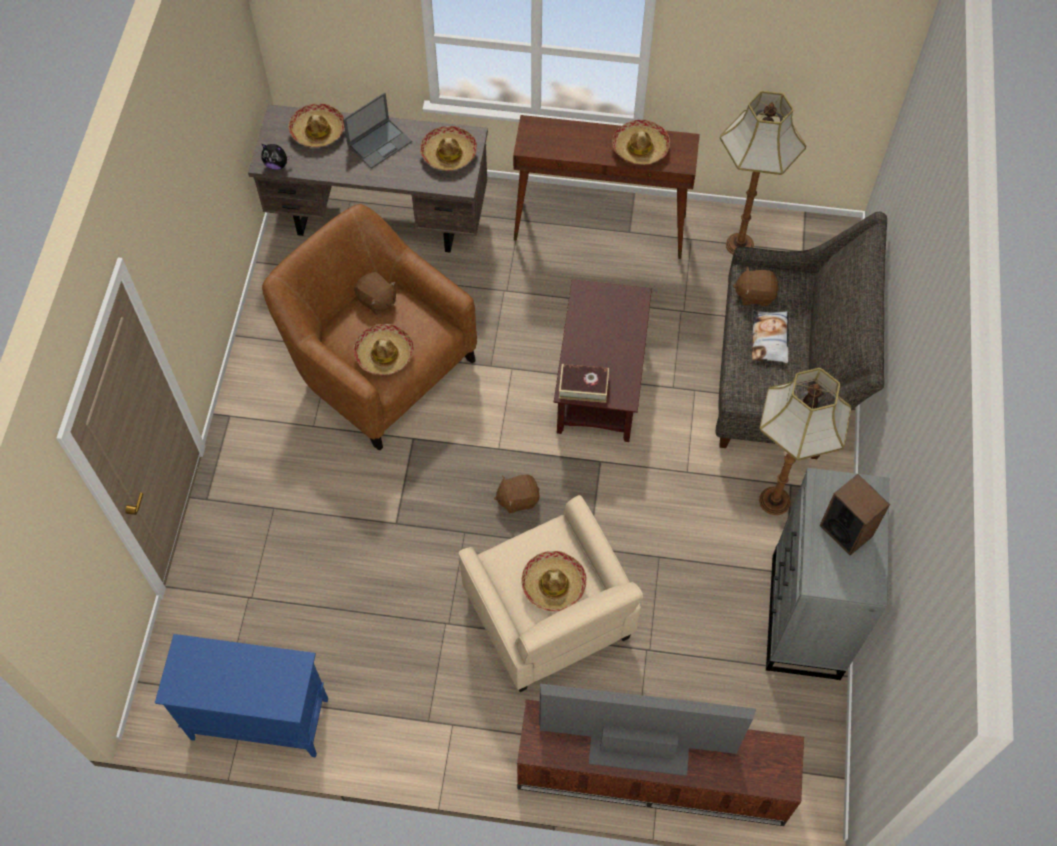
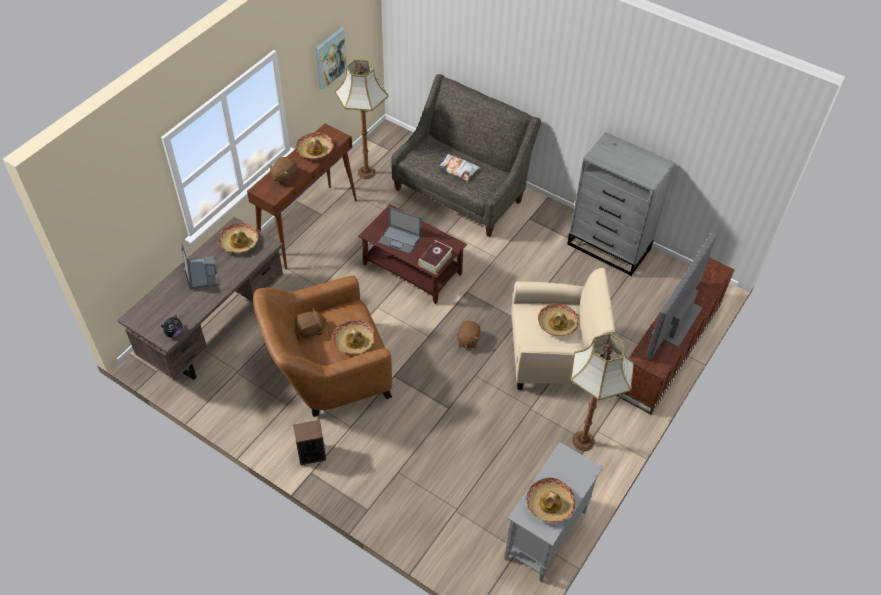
camera: 65 degrees left, 10 degrees down
(258, 719) = (545, 535): blue cabinet -> grey cabinet
(317, 131) = (164, 301): hat -> hat (550, 504)
(594, 329) = (400, 239): none -> laptop
(755, 294) = (426, 163): brown plush toy -> brown plush toy (284, 177)
(767, 66) = (330, 58): none -> picture
(775, 502) = (536, 229): floor lamp -> floor lamp (584, 441)
(846, 530) = (627, 159): speaker -> speaker (311, 454)

